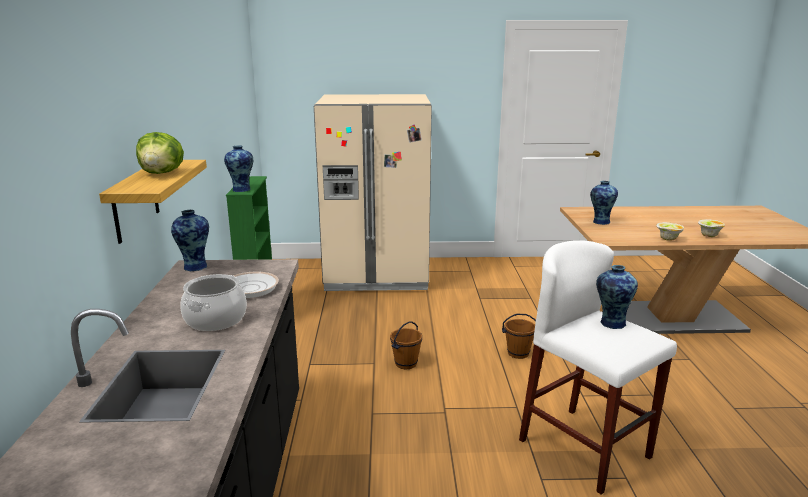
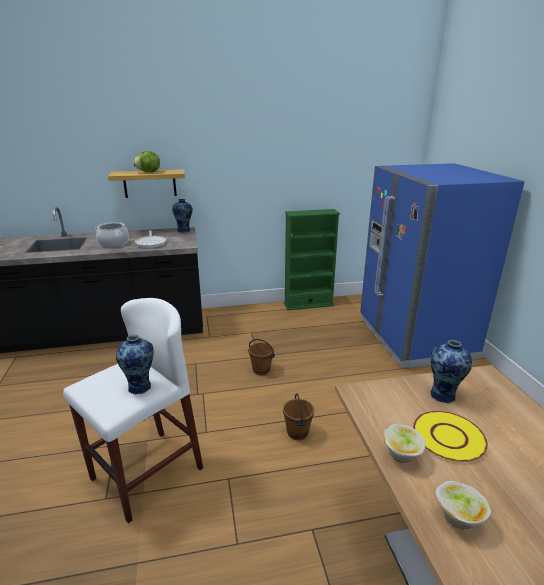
camera: 80 degrees right, 5 degrees up
(241, 189) = (297, 212): vase -> none
(376, 275) = (415, 338): beige fridge -> blue fridge
(644, 227) = (449, 437): none -> yellow plate

